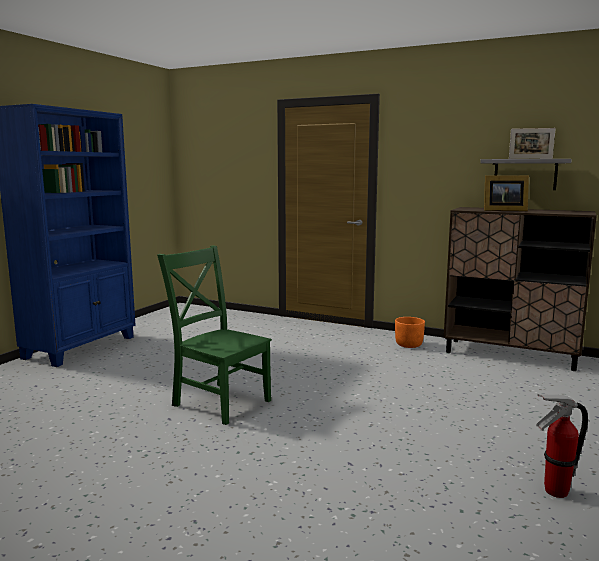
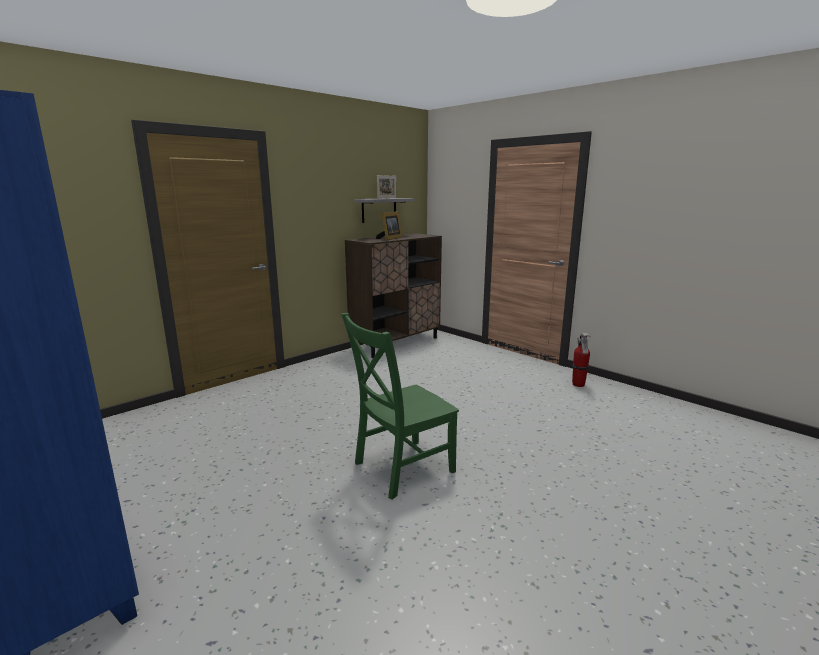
camera: 70 degrees left, 5 degrees up
(409, 345) = (343, 364): orange planter -> none

